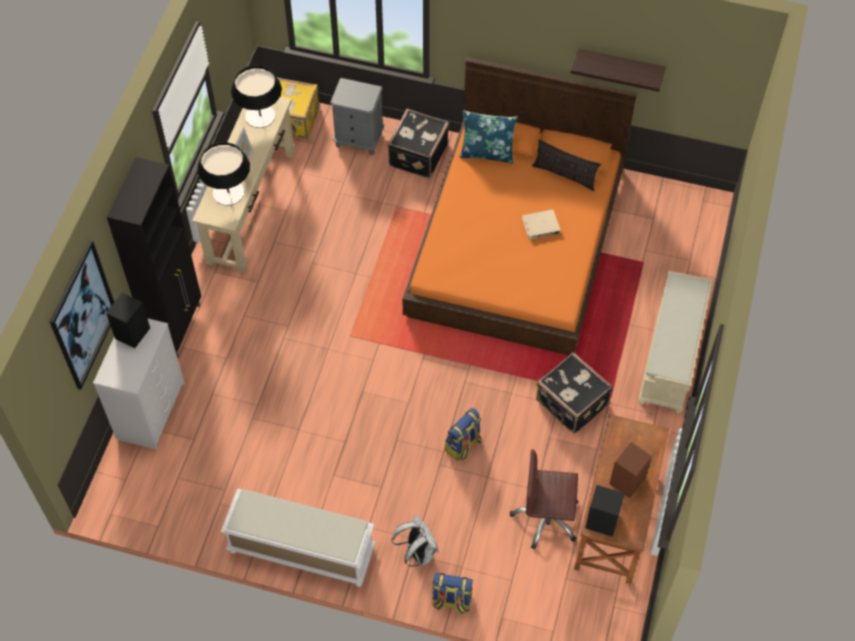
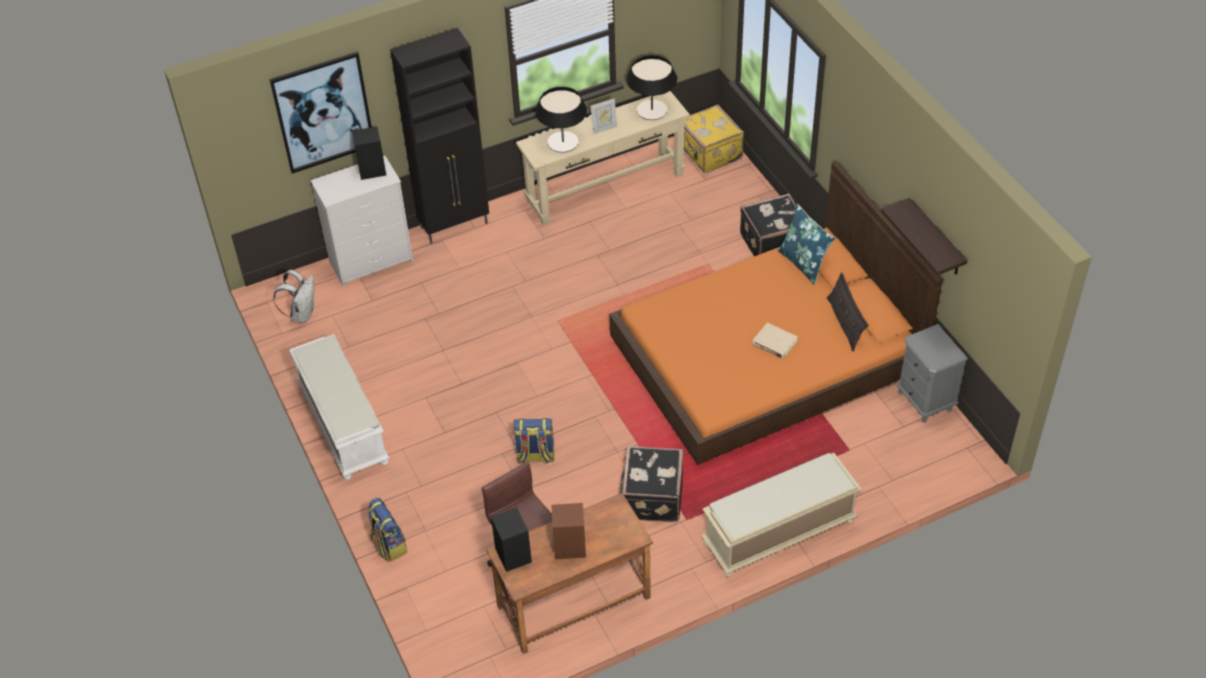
camera: 50 degrees right, 10 degrees down
(359, 140) = (741, 200): grey nightstand -> grey nightstand (925, 401)
(417, 552) = (410, 494): white backpack -> white backpack (302, 314)

